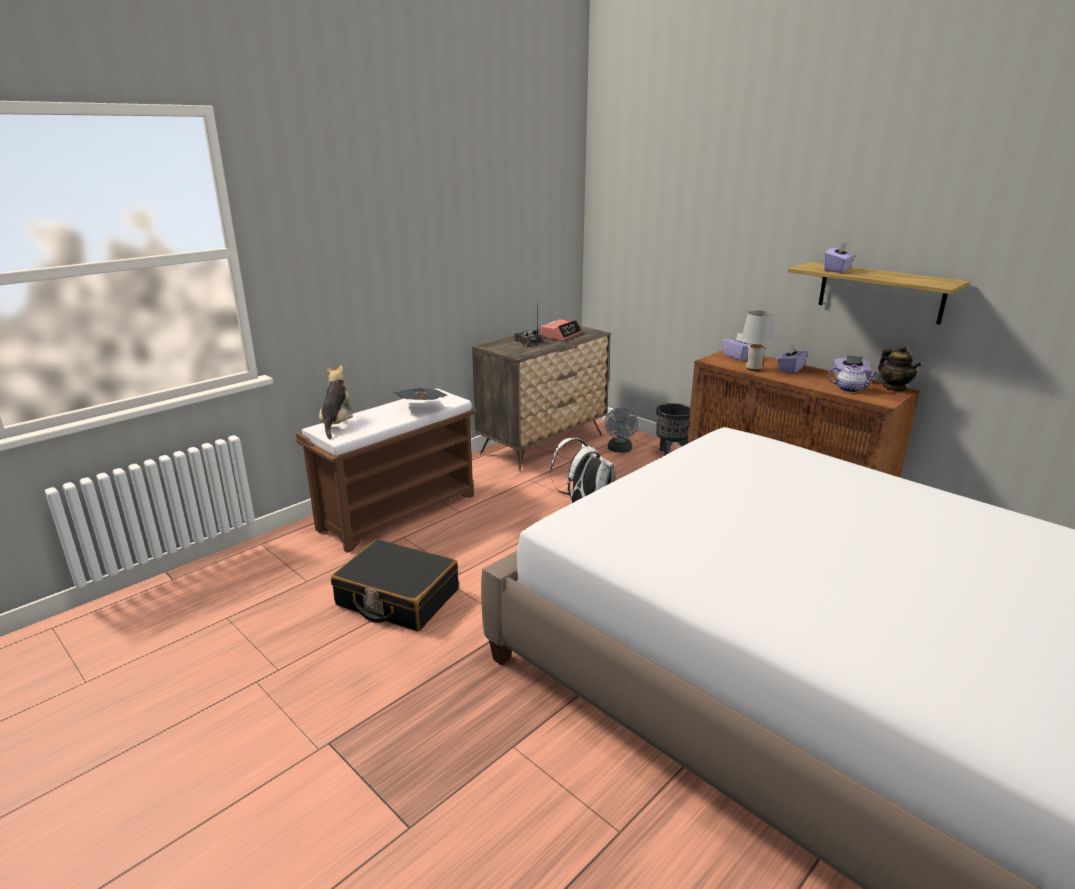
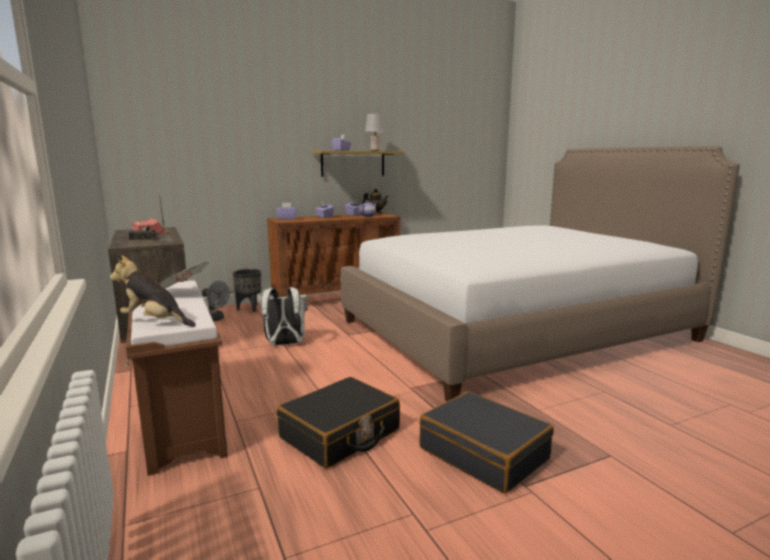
camera: 70 degrees left, 10 degrees down
(386, 703) = (484, 453): none -> black suitcase
(753, 369) = (312, 219): grey table lamp -> grey table lamp (375, 151)

